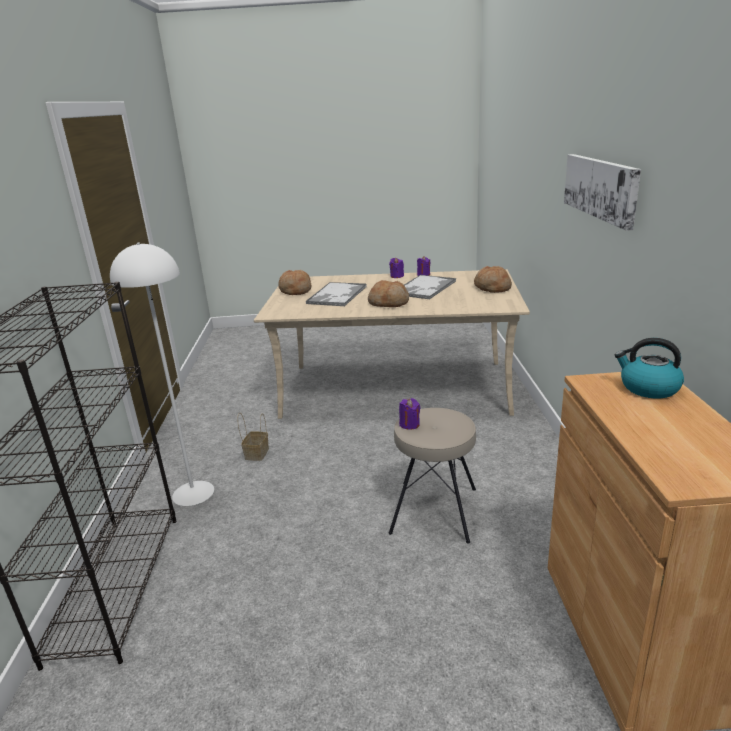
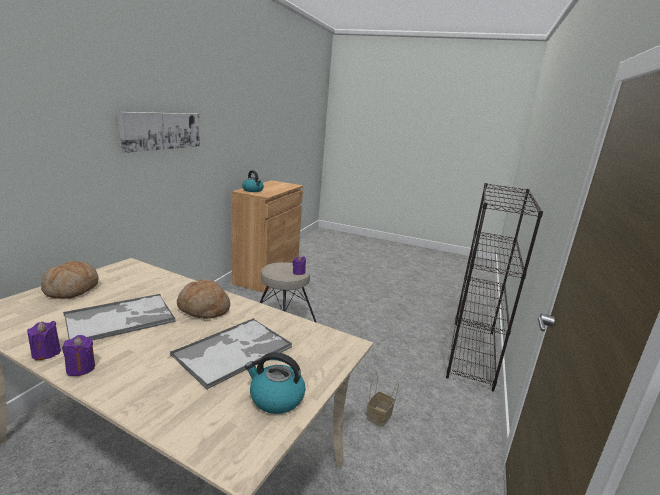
camera: 160 degrees left, 5 degrees down
(192, 493) = (437, 396): white floor lamp -> none
(295, 290) = (275, 398): bread -> kettle

